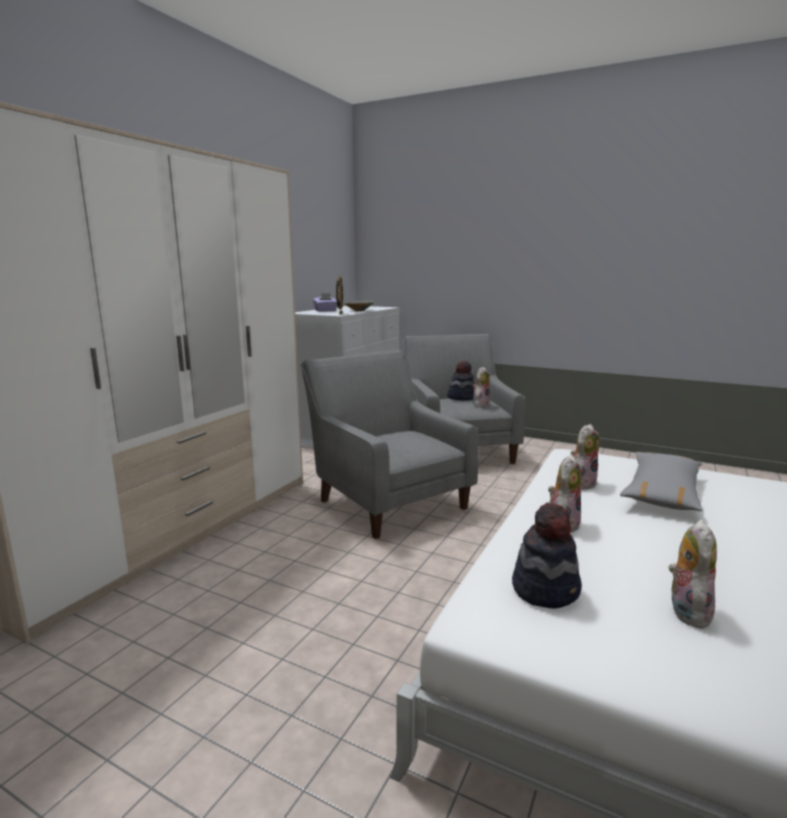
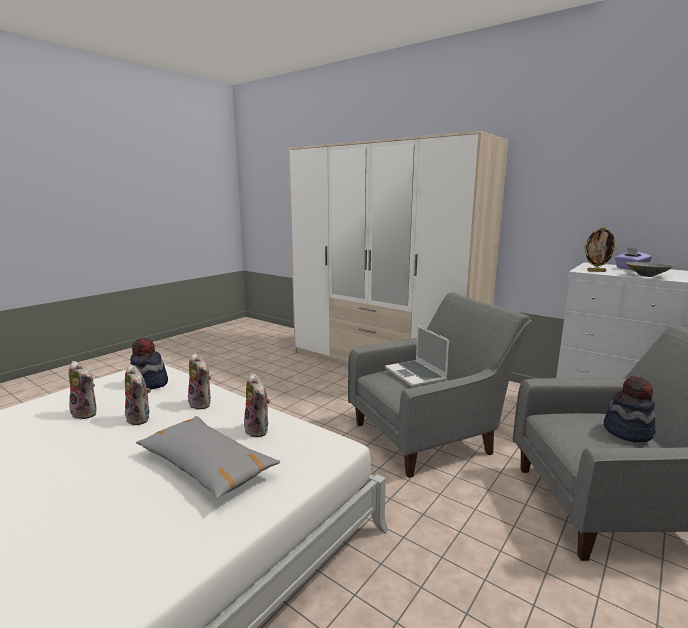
camera: 100 degrees right, 0 degrees up
(393, 438) = (416, 375): none -> laptop
(480, 404) = (597, 443): plush toy -> plush toy (140, 418)

